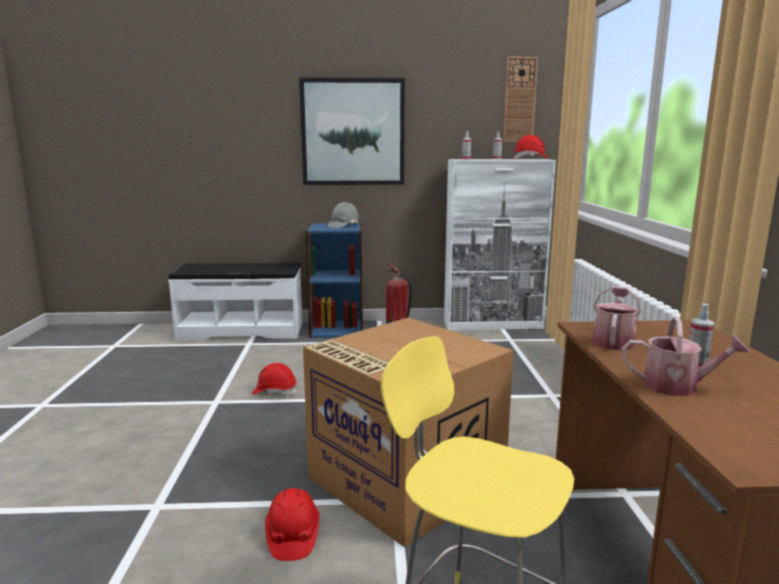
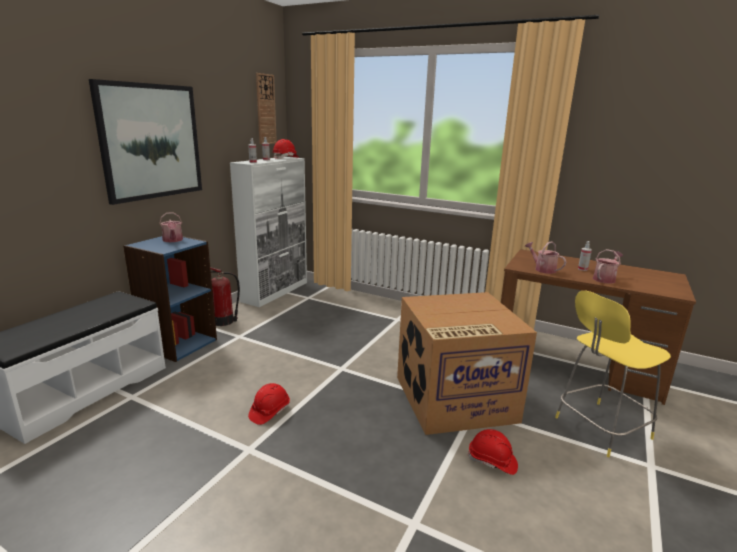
camera: 60 degrees left, 5 degrees up
(344, 226) = (173, 240): grey hard hat -> watering can

